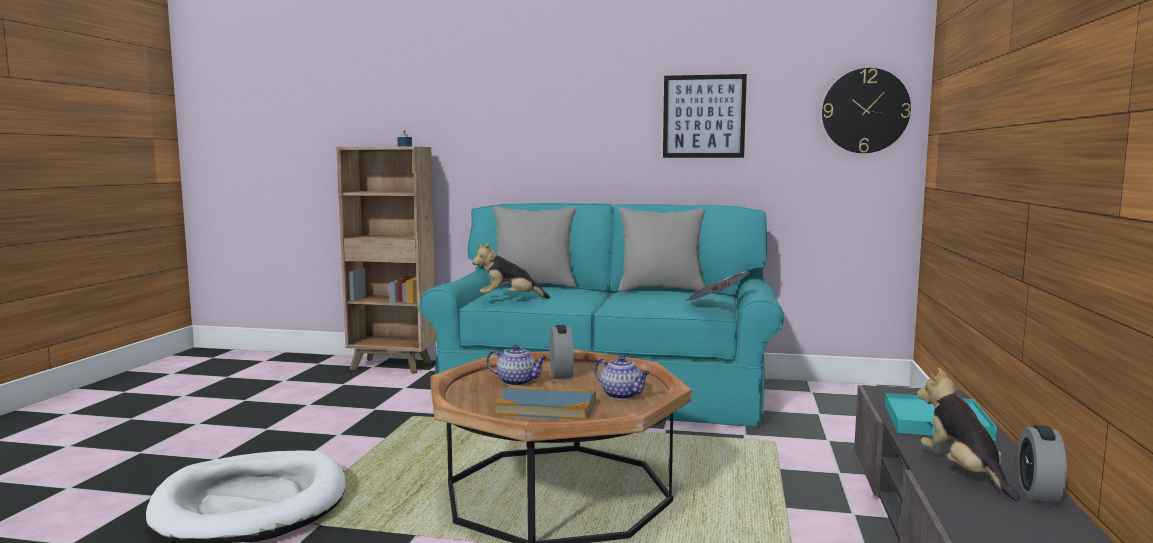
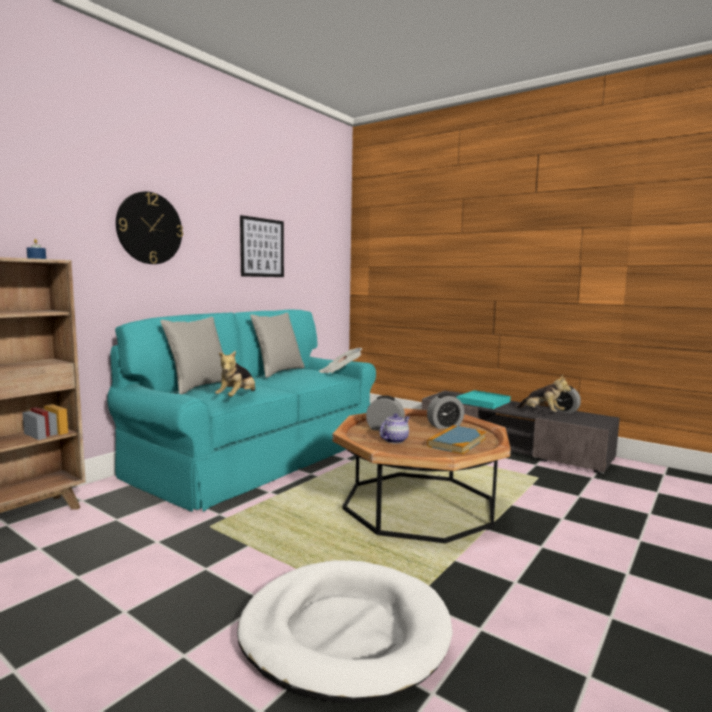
camera: 65 degrees left, 0 degrees up
(622, 395) = (445, 426): teapot -> alarm clock
(865, 111) = (330, 251): wall clock -> wall clock (149, 228)
(963, 472) = (541, 413): plush toy -> plush toy turned 150 degrees counterclockwise

